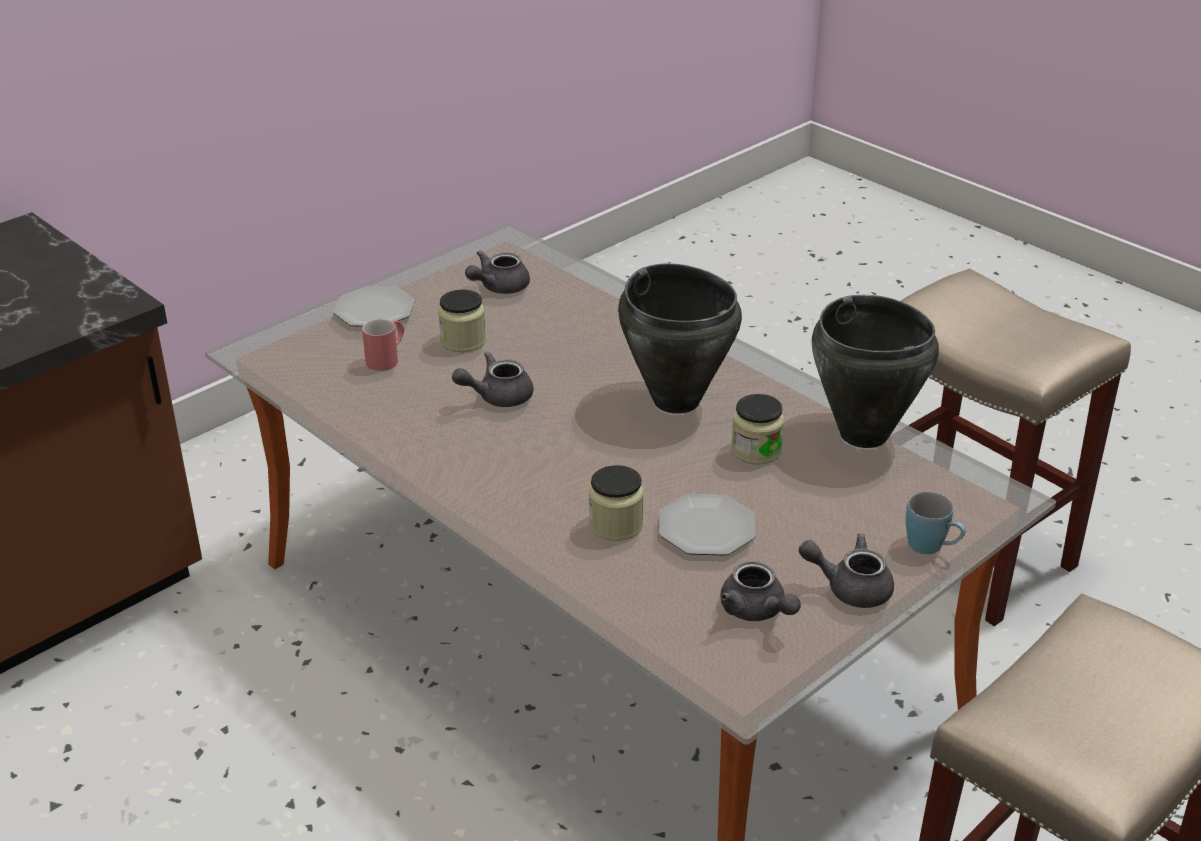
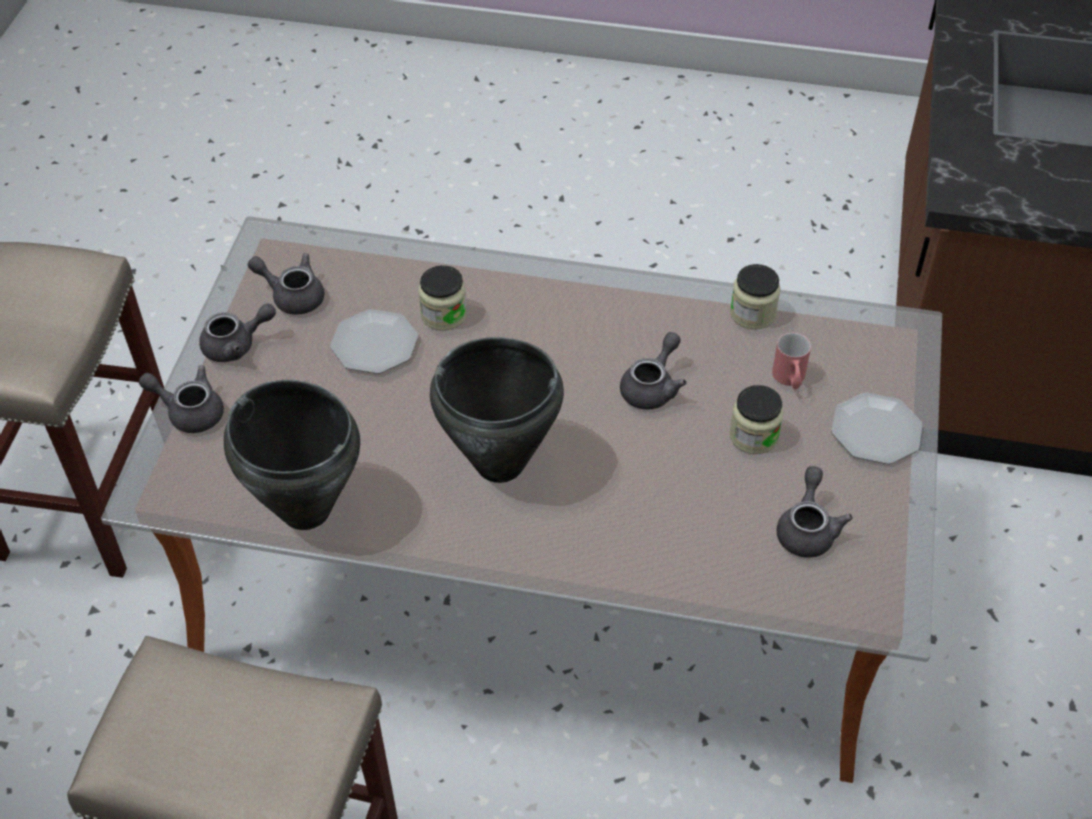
camera: 145 degrees right, 15 degrees up
(756, 450) = (389, 441): jar -> jar (752, 313)
(932, 547) = (189, 411): blue mug -> grey teapot

